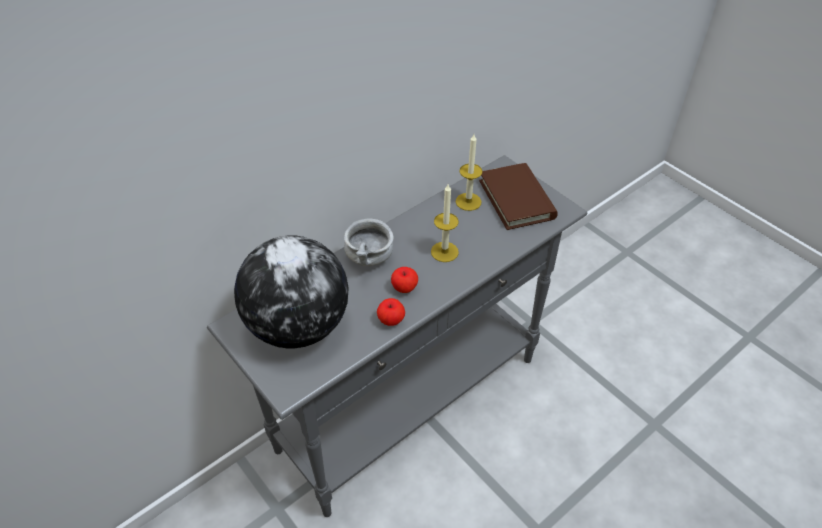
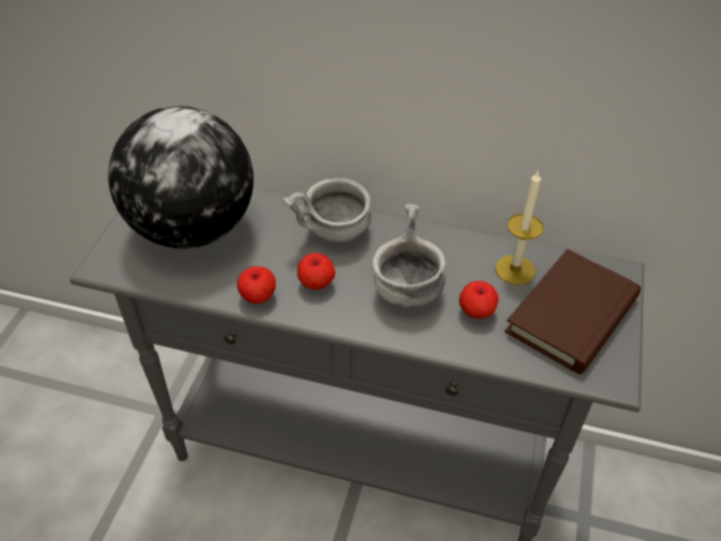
camera: 55 degrees right, 0 degrees up
(444, 252) = (406, 290): candle -> grey bowl
(484, 233) = (476, 312): none -> apple

